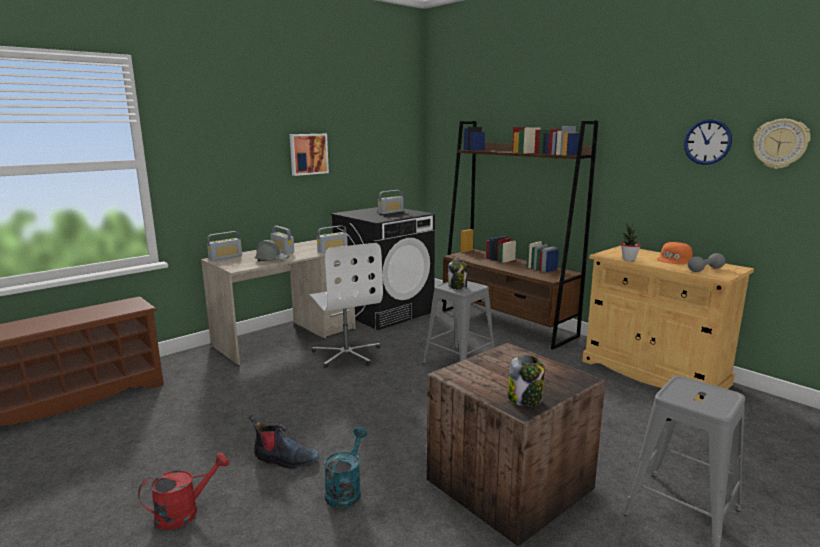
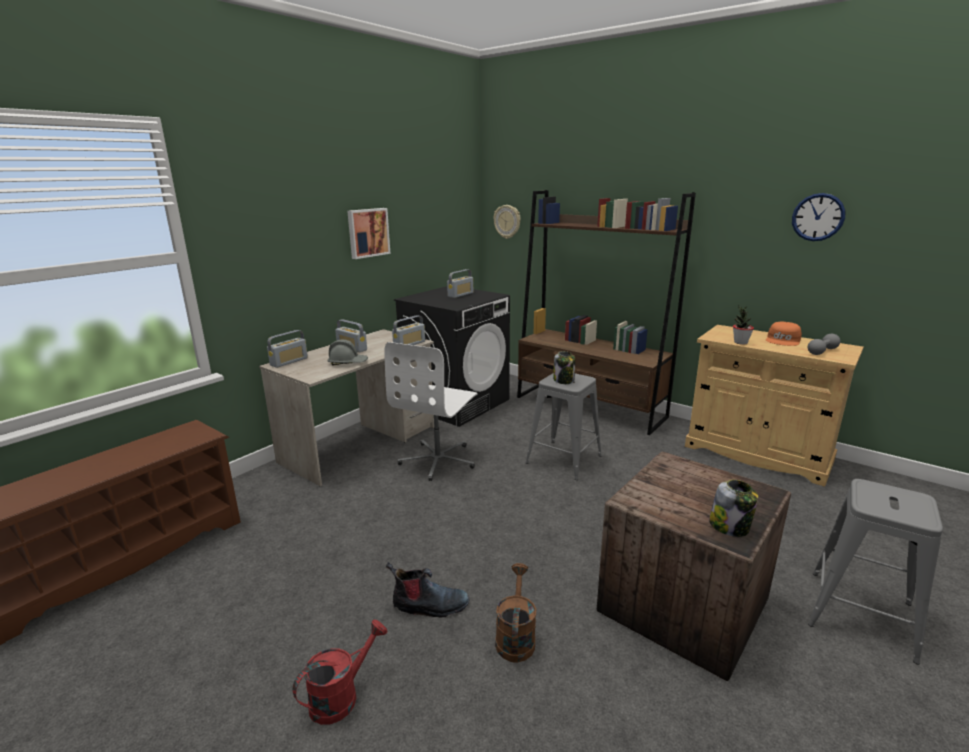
camera: 10 degrees left, 5 degrees up
(346, 490) = (515, 637): turquoise watering can -> brown watering can
(347, 354) = (438, 460): white office chair -> white office chair turned 60 degrees clockwise
(780, 143) = (898, 220): wall clock -> wall clock (507, 221)

